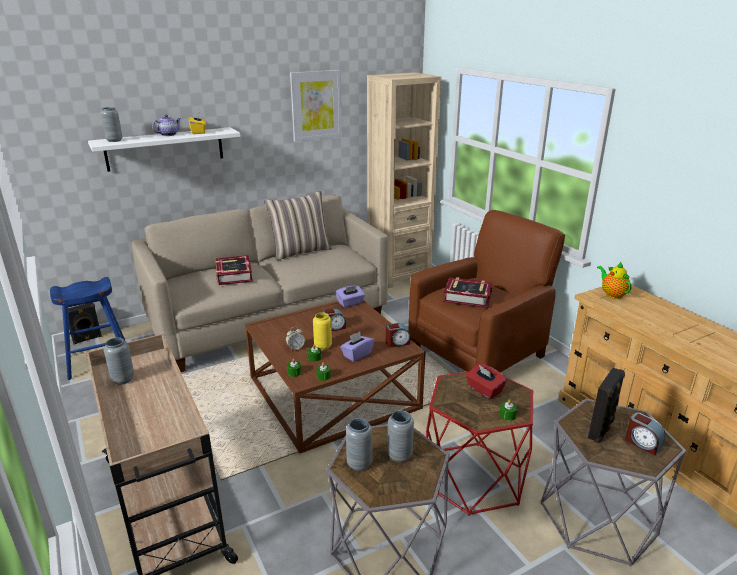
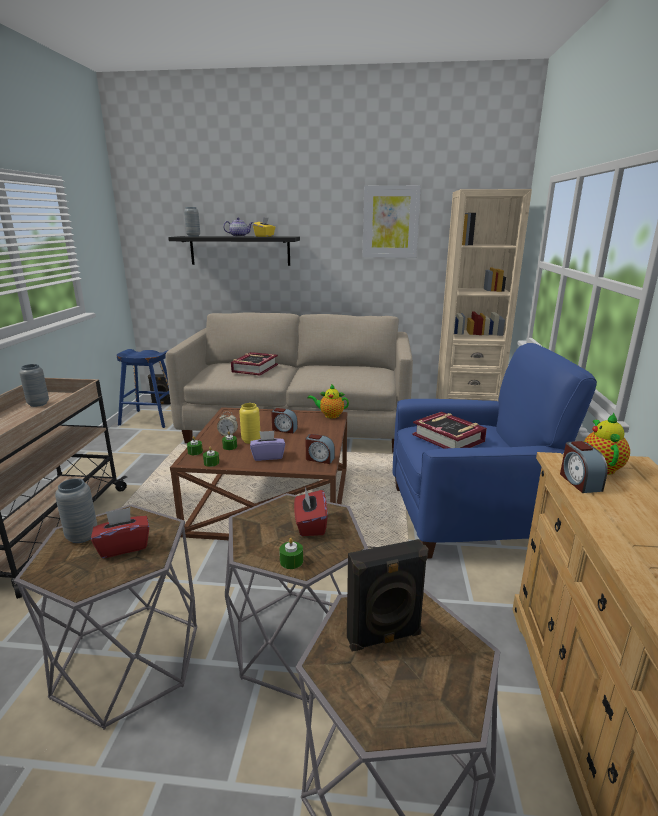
camera: 35 degrees right, 5 degrees down
(165, 149) = (240, 250): white shelf -> black shelf
(300, 251) = (338, 365): pillow -> none
(350, 303) = (330, 415): purple tissue box -> teapot
(399, 455) = (124, 546): grey vase -> red tissue box
(473, 478) = (297, 642): red side table -> grey side table
(478, 351) = (468, 517): brown armchair -> blue armchair
(642, 443) = (419, 690): alarm clock -> alarm clock (579, 481)

